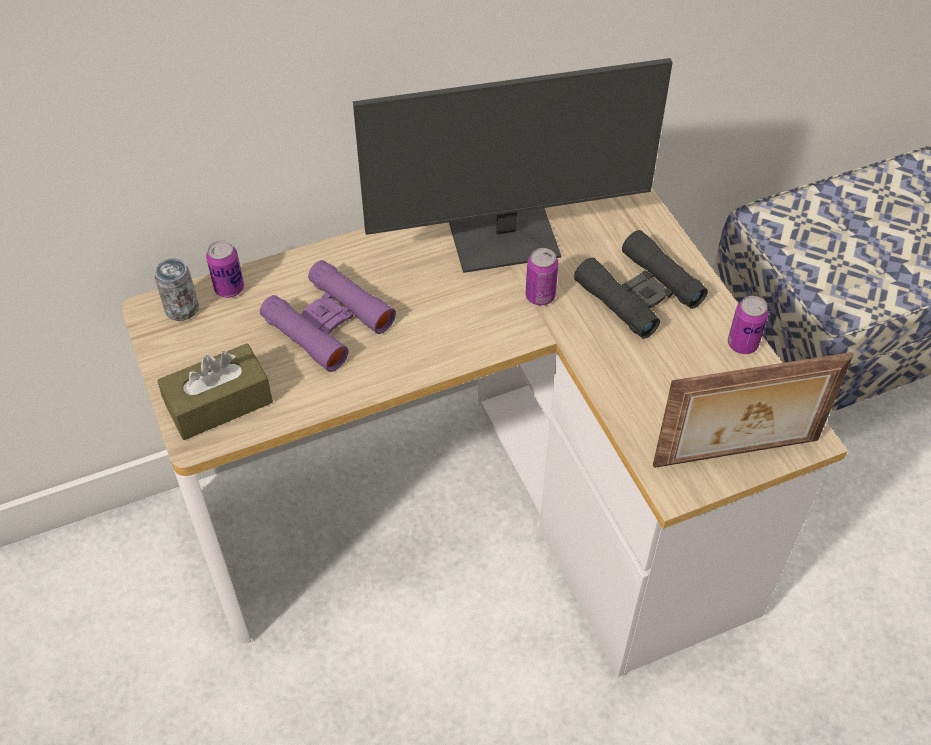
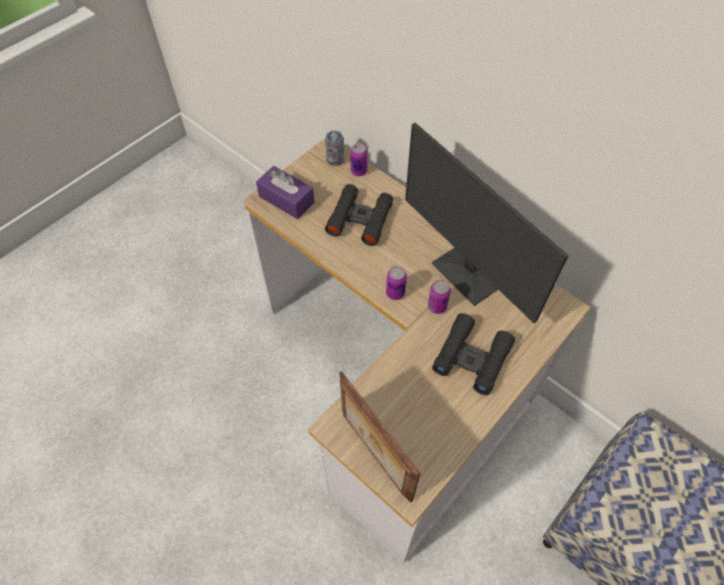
camera: 65 degrees right, 5 degrees up
(219, 403) = (286, 199): brown tissue box -> purple tissue box
(328, 323) = (360, 219): purple binoculars -> black binoculars
(742, 344) = (465, 431): can -> can (395, 293)

